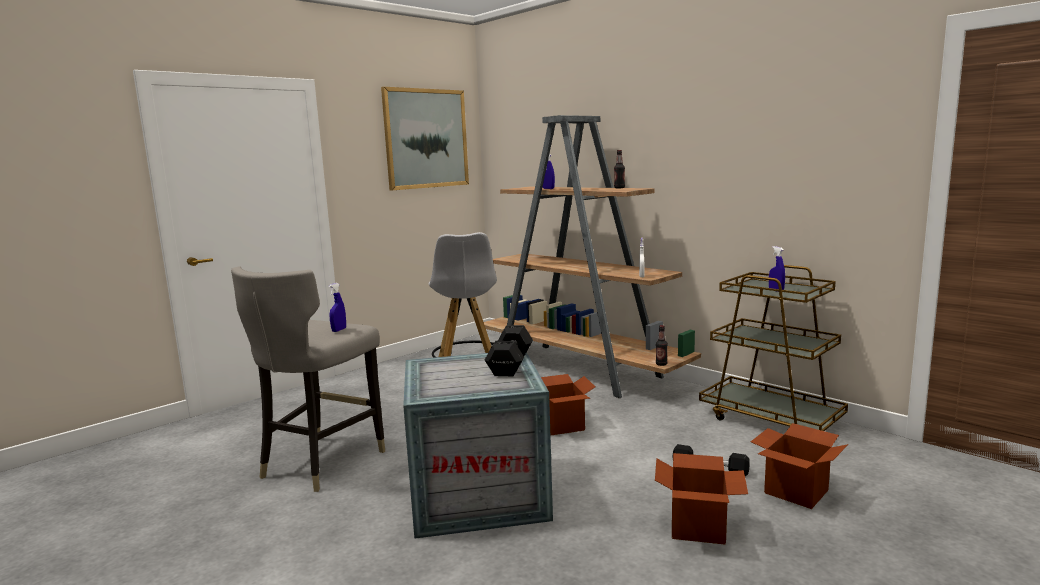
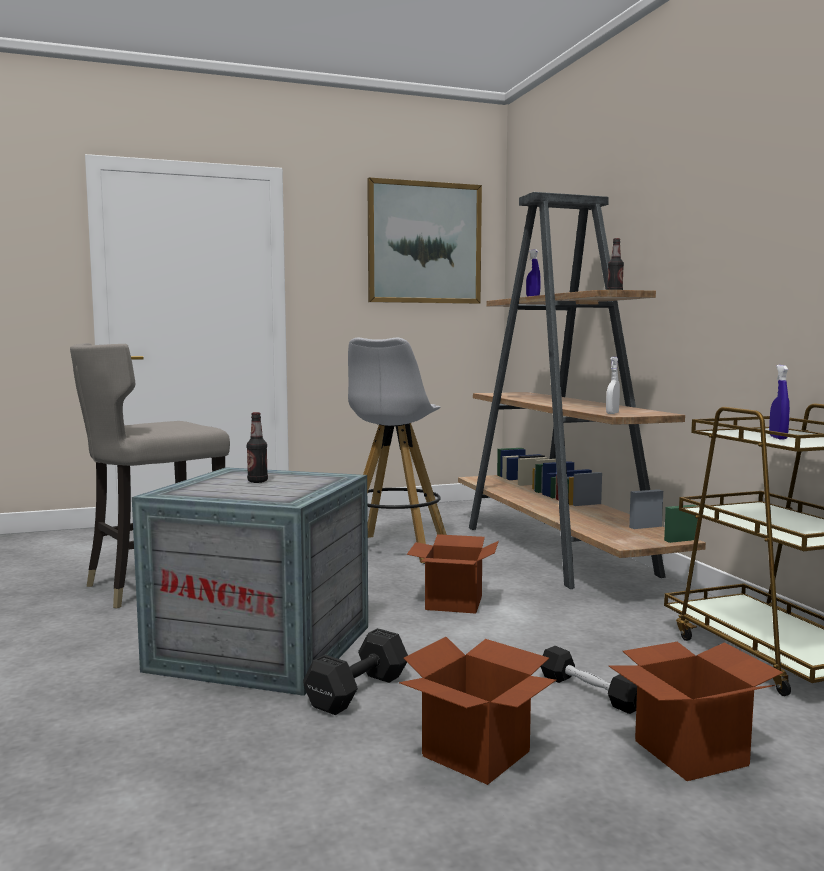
camera: 25 degrees right, 5 degrees down
(339, 330) = (178, 427): blue spray bottle -> none
(511, 364) = (320, 483): black dumbbell -> black dumbbell (360, 690)
(661, 364) = (623, 545): bottle -> bottle (257, 481)

